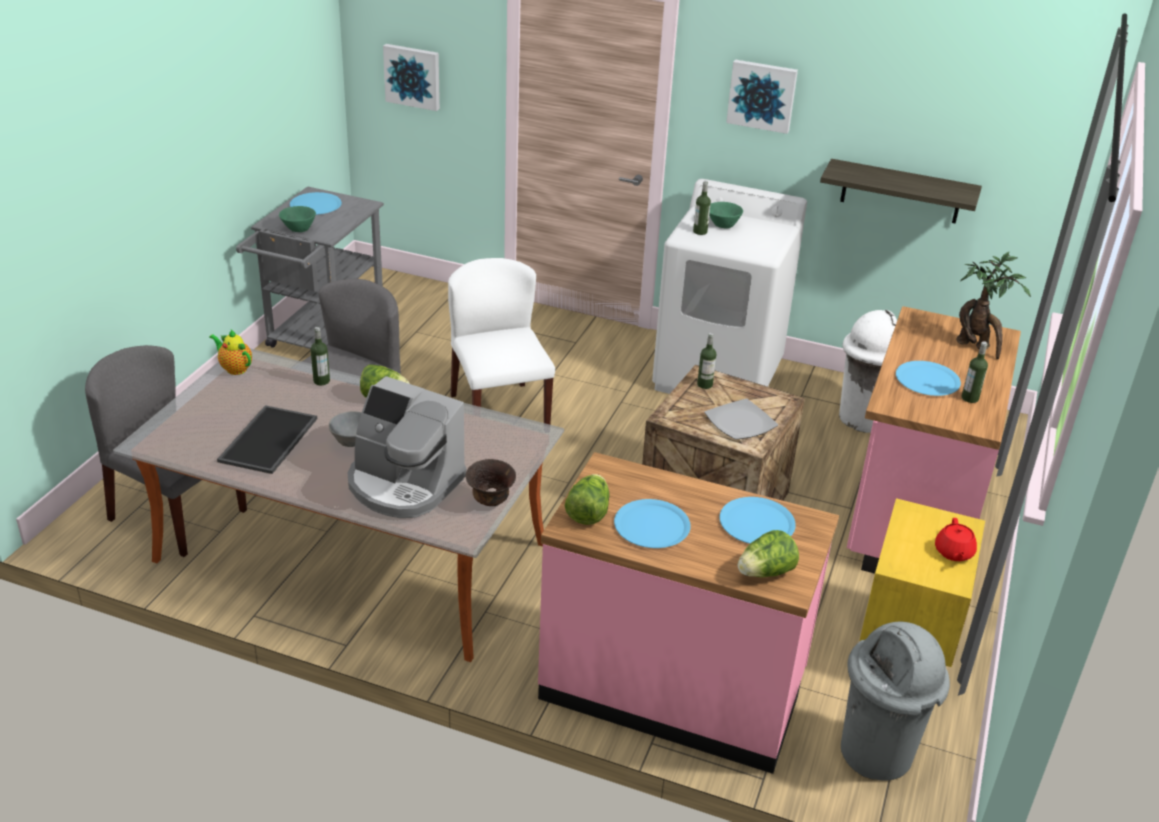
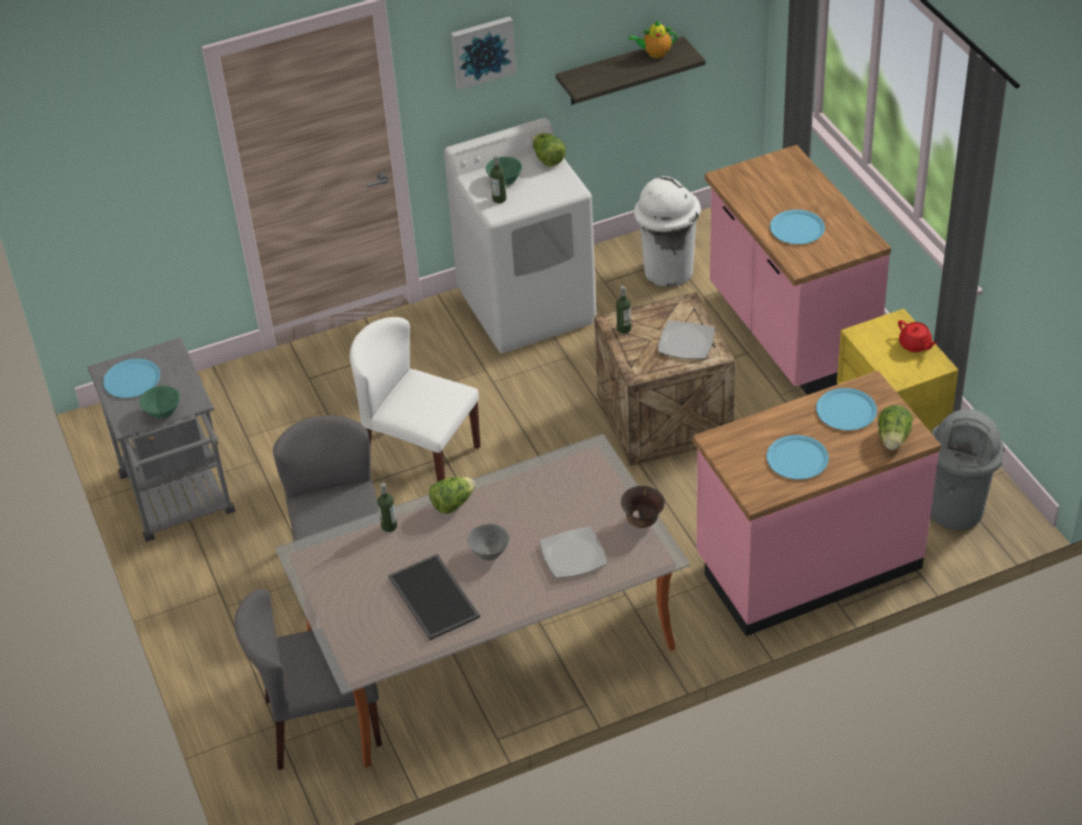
camera: 40 degrees left, 10 degrees up
(234, 368) = (310, 566): teapot -> teapot (655, 53)
(403, 484) = (573, 554): coffee machine -> plate
(413, 76) = (116, 196): picture -> none
(588, 513) = (753, 479): lettuce -> lettuce (548, 159)
(970, 398) = (836, 225): bottle -> none
(976, 347) = (789, 178): potted plant -> none

